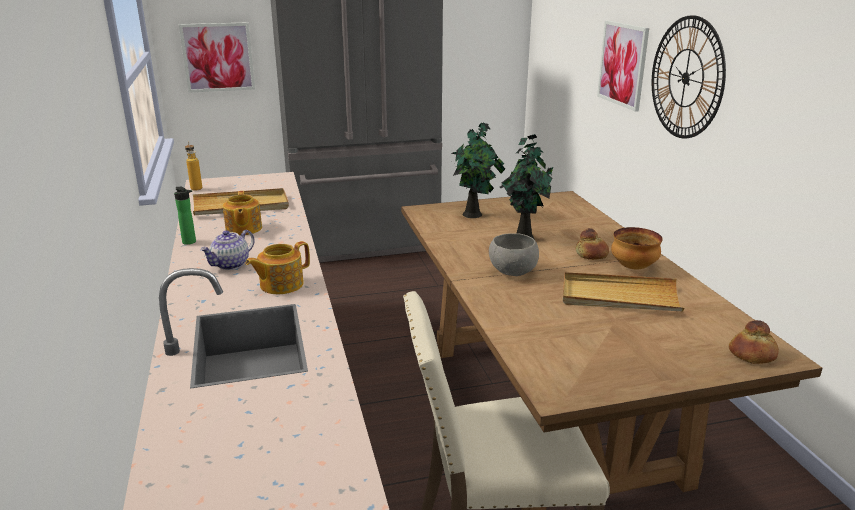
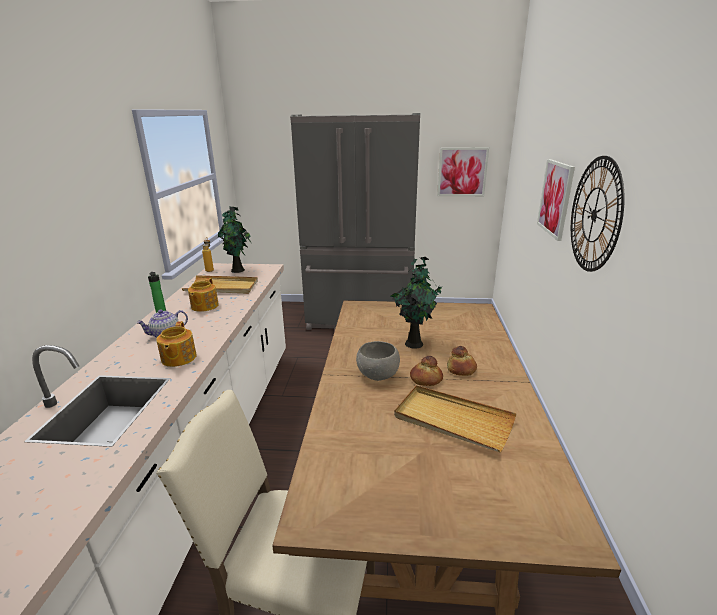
camera: 20 degrees right, 0 degrees up
(218, 57) = (271, 179): picture -> picture (462, 172)
(280, 285) = (178, 358): teapot -> teapot turned 75 degrees counterclockwise
(474, 214) = (392, 315): potted plant -> potted plant (238, 270)
(632, 267) = (489, 390): bowl -> none
(753, 354) = (545, 527): bread -> bread (426, 379)

